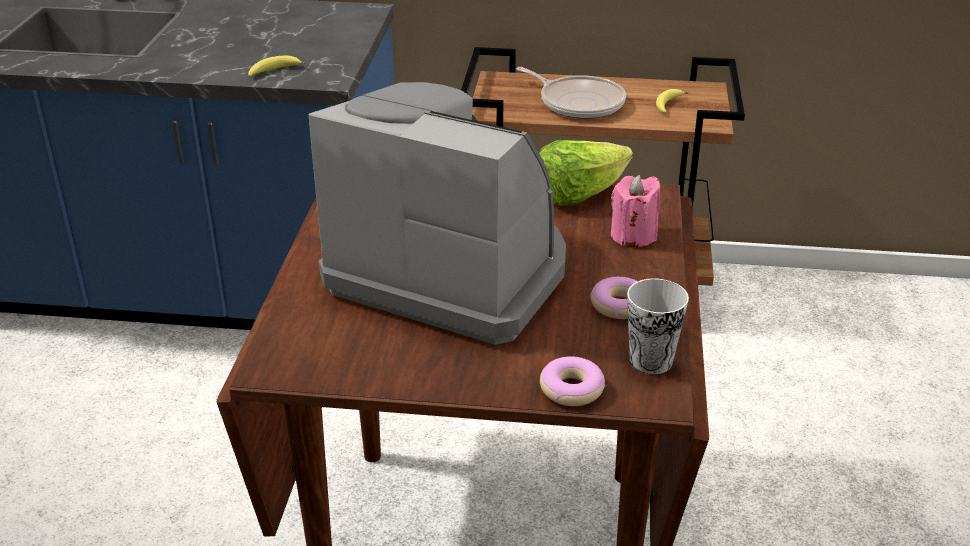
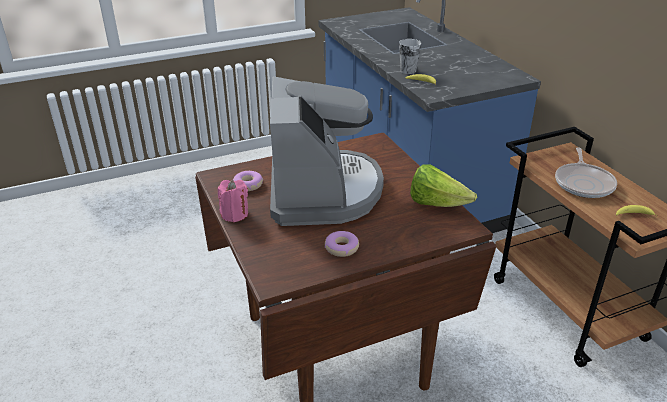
camera: 60 degrees right, 0 degrees up
(572, 389) = (258, 254): donut -> donut (248, 185)
(633, 235) = (414, 233): pink candle -> pink candle (234, 214)
(651, 360) = (301, 272): cup -> cup (408, 71)

